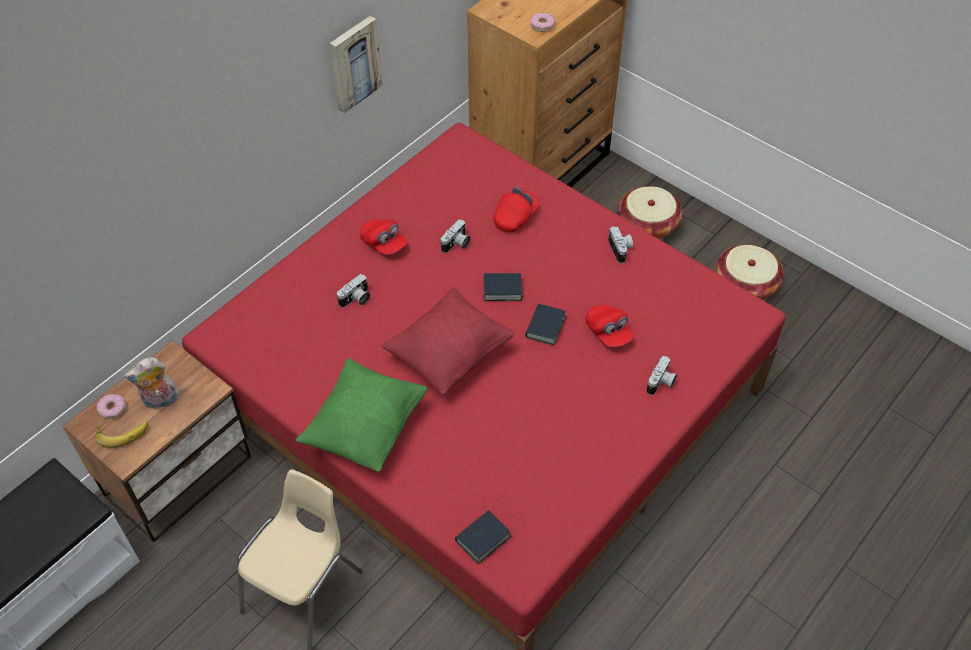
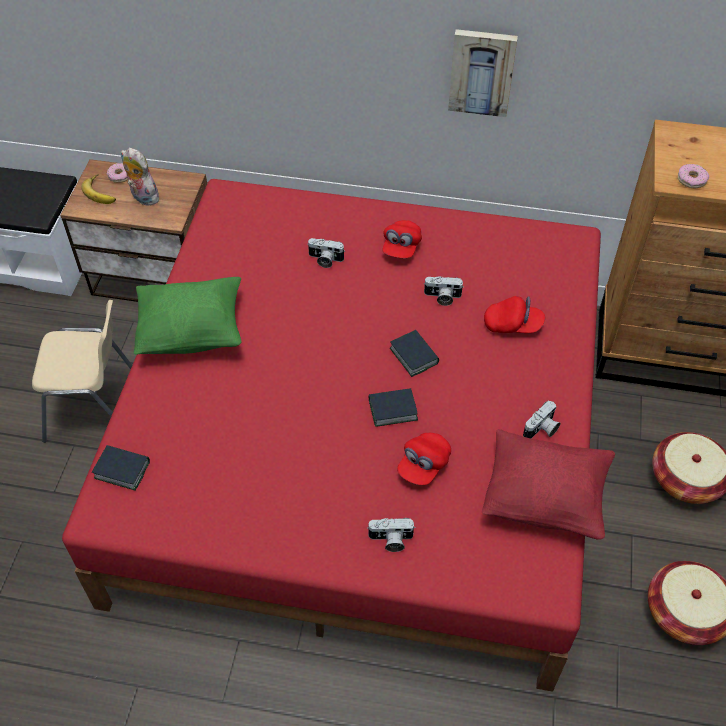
camera: 60 degrees right, 0 degrees up
(449, 354) = (309, 352): red pillow -> red pillow (545, 498)

